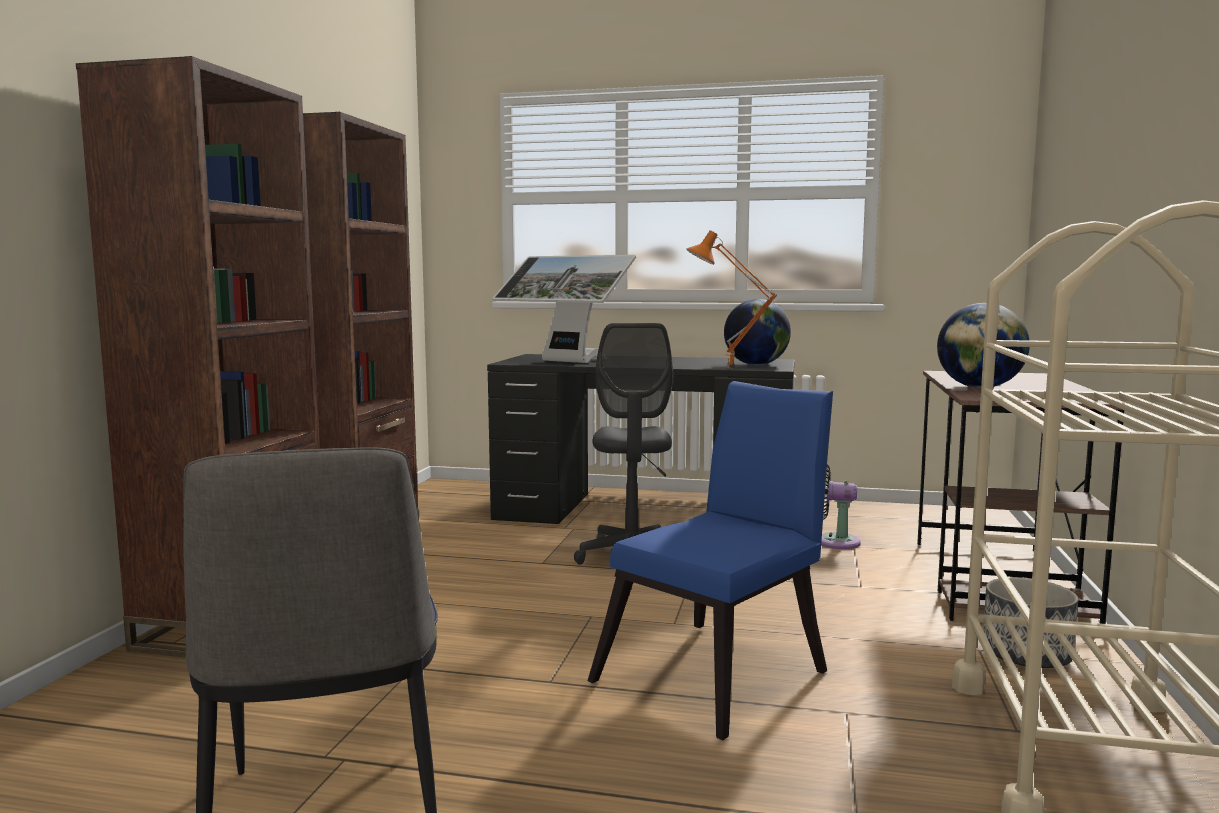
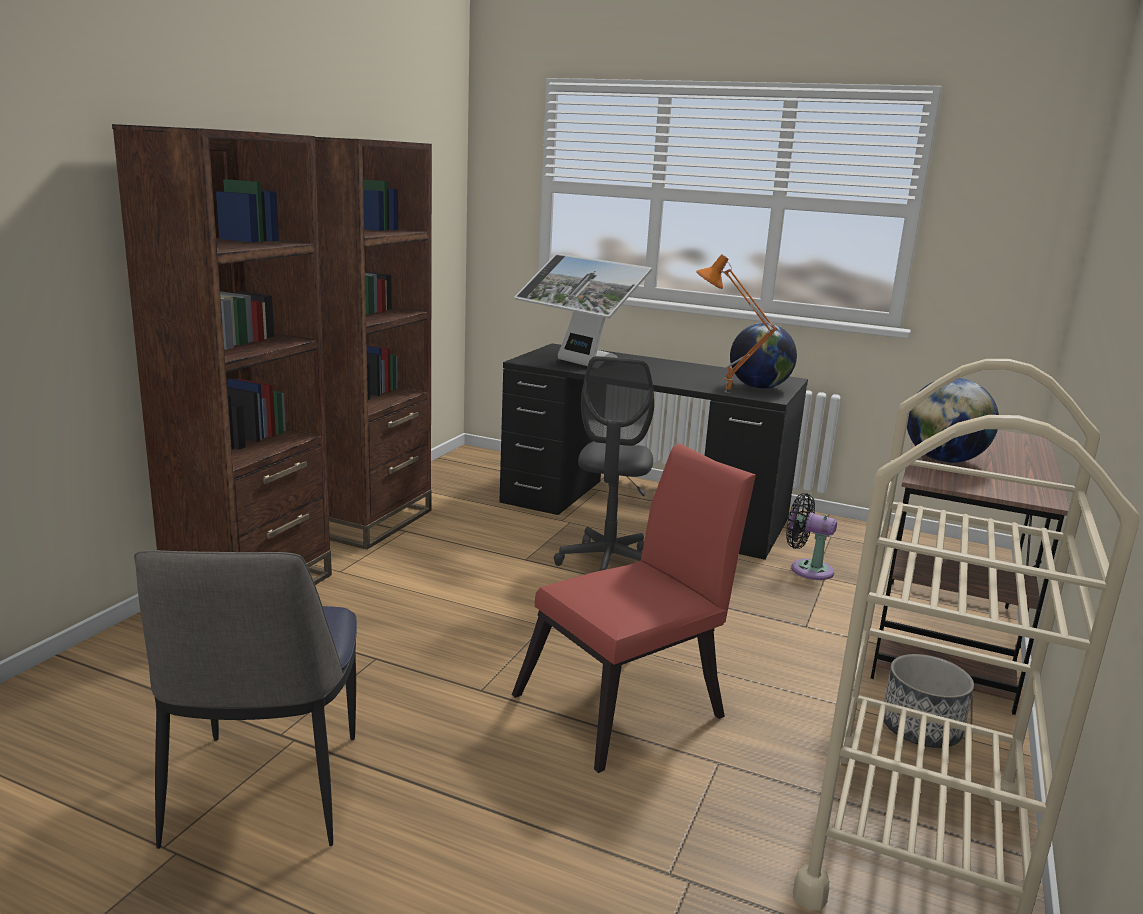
camera: 10 degrees right, 10 degrees up
(721, 672) = (630, 703): blue chair -> red chair

